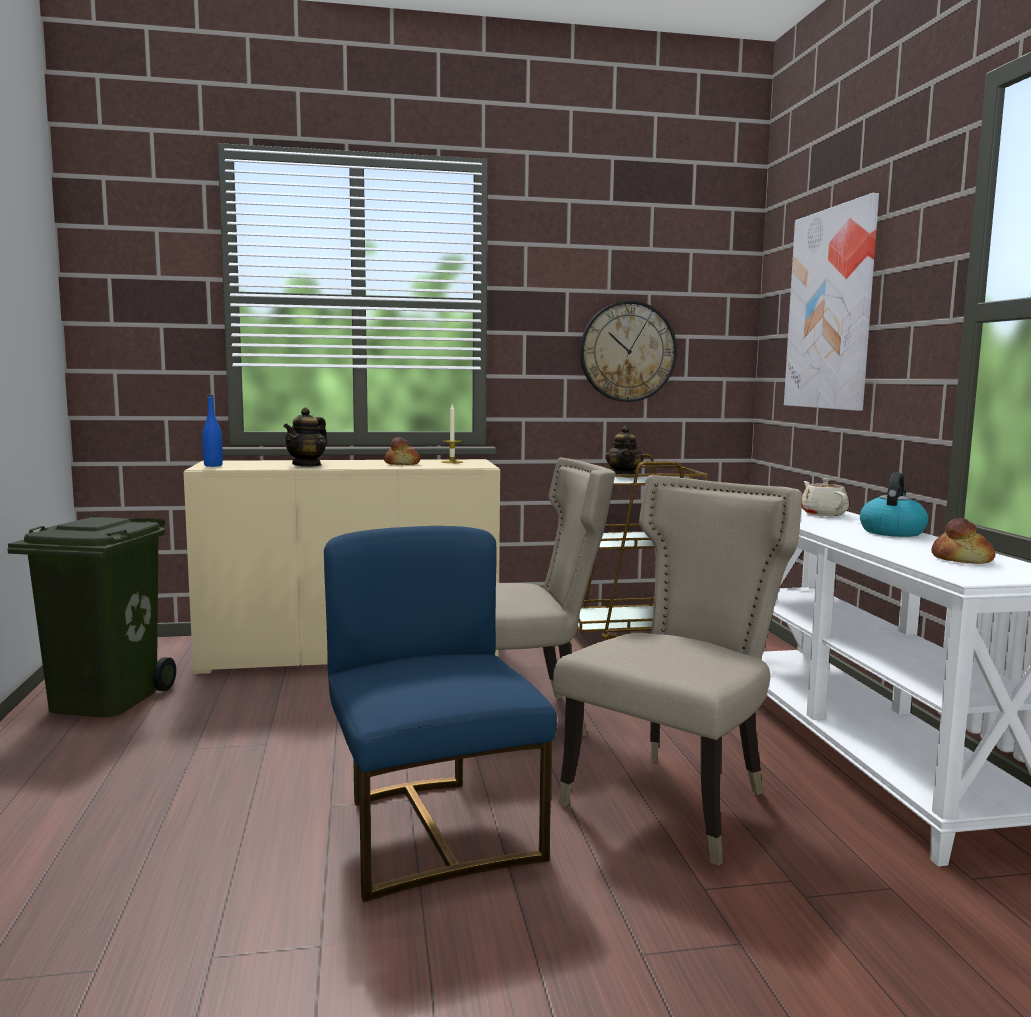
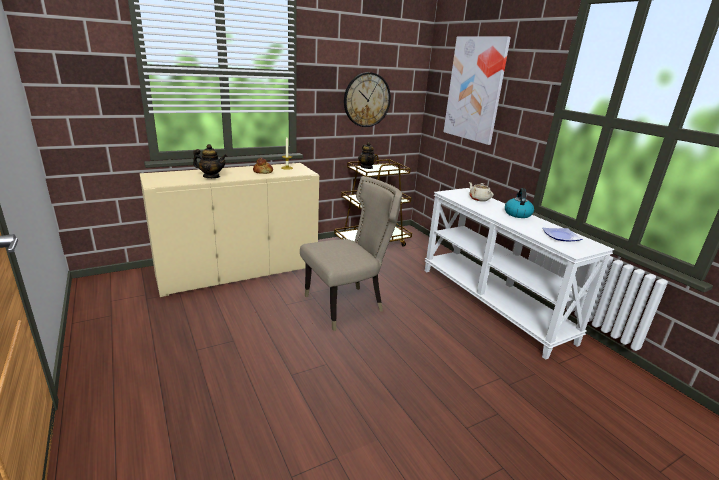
camera: 20 degrees left, 15 degrees up
(103, 699) = (117, 323): green trash can -> none
(213, 465) = (155, 181): blue bottle -> none
(307, 465) = (211, 177): teapot -> teapot turned 90 degrees counterclockwise
(432, 831) = (347, 381): blue chair -> none
(675, 800) = (438, 343): beige chair -> none
(962, 559) = (560, 236): bread -> plate

